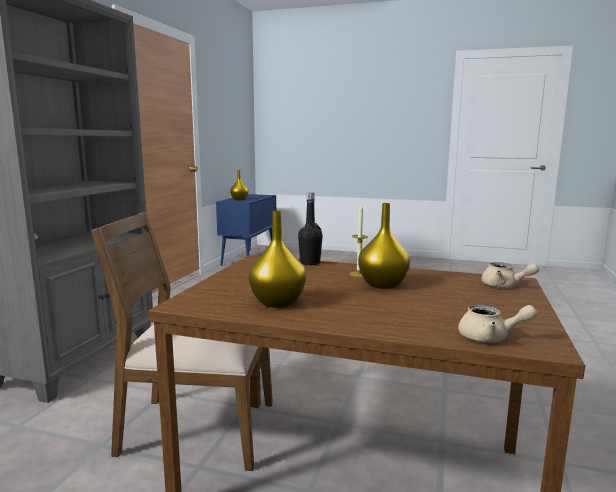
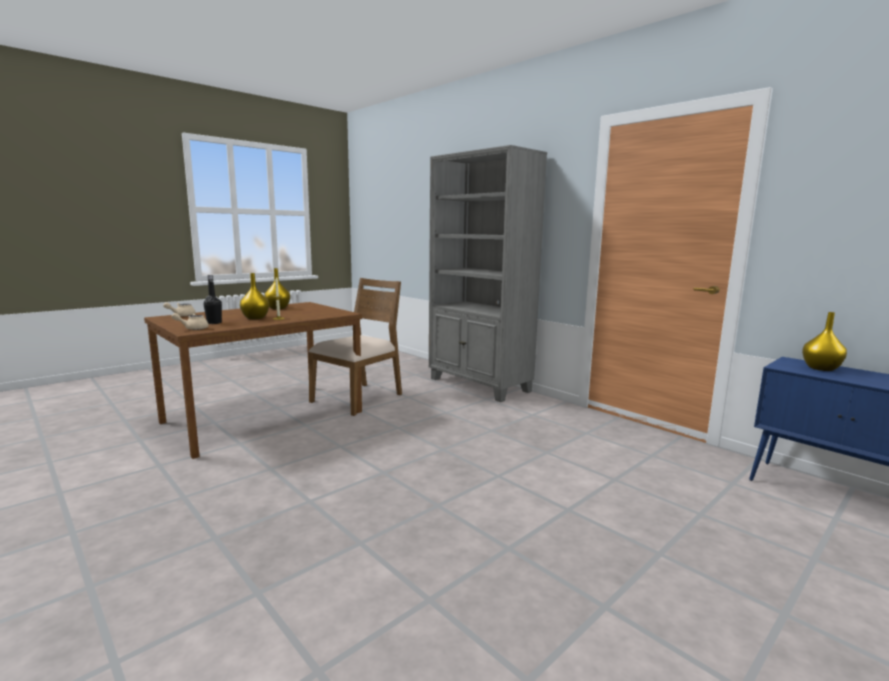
camera: 120 degrees right, 0 degrees up
(310, 263) = (318, 317): black bottle -> black bottle (214, 323)

